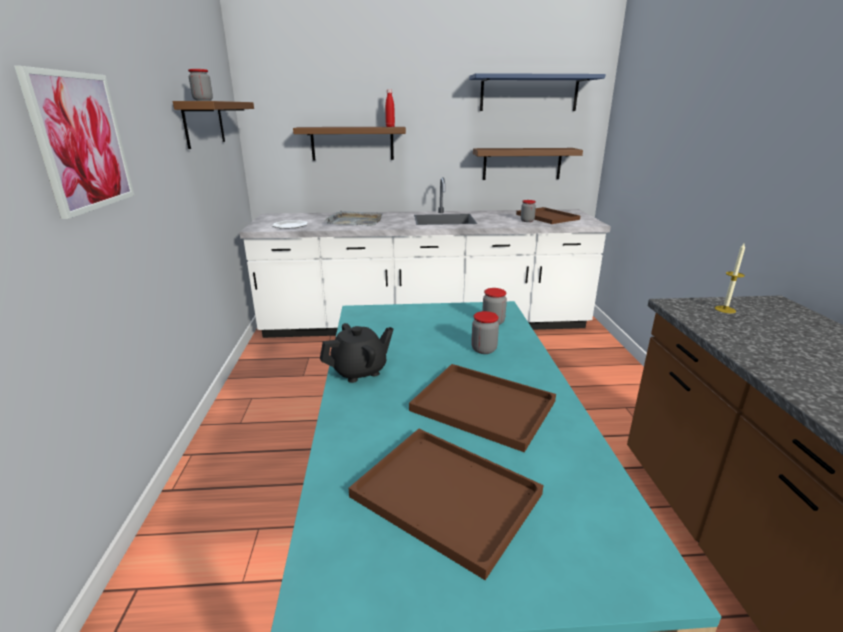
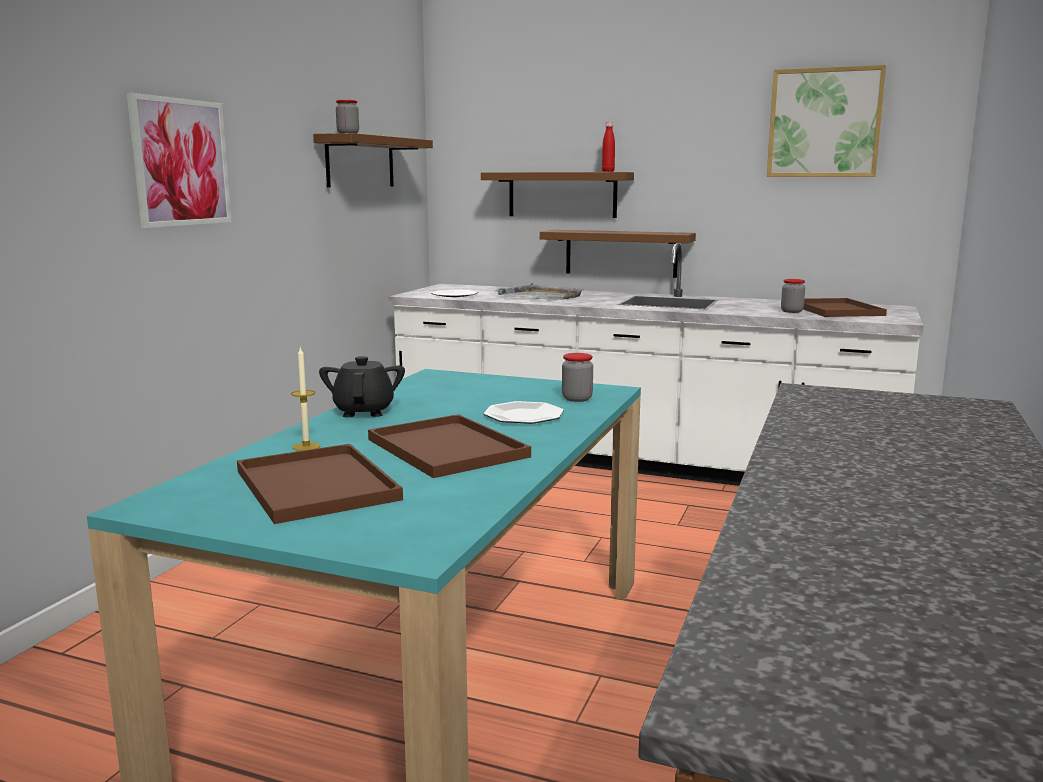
camera: 25 degrees right, 10 degrees down
(359, 371) = (364, 411): black teapot -> black teapot turned 90 degrees counterclockwise
(484, 349) = (523, 415): jar -> plate
(522, 164) = (814, 229): brown shelf -> brown shelf (621, 253)
(529, 93) = (824, 123): blue shelf -> picture
(725, 309) = (870, 401): candle -> candle (306, 446)

